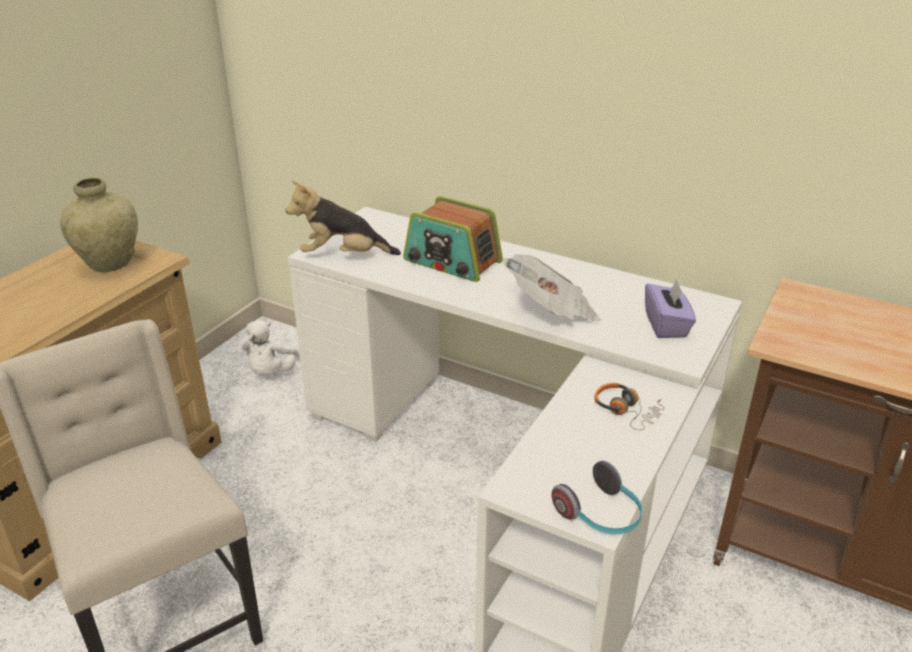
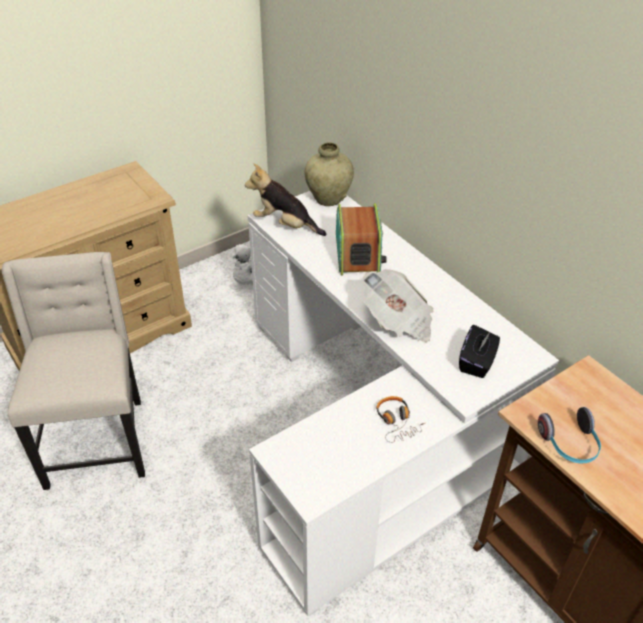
camera: 25 degrees right, 10 degrees up
(109, 263) = (124, 193): beige vase -> beige vase (328, 199)
(452, 262) = (358, 253): radio -> radio turned 150 degrees counterclockwise
(601, 515) = (316, 495): headphones -> headphones (569, 445)
(666, 325) = (477, 362): purple tissue box -> black tissue box

